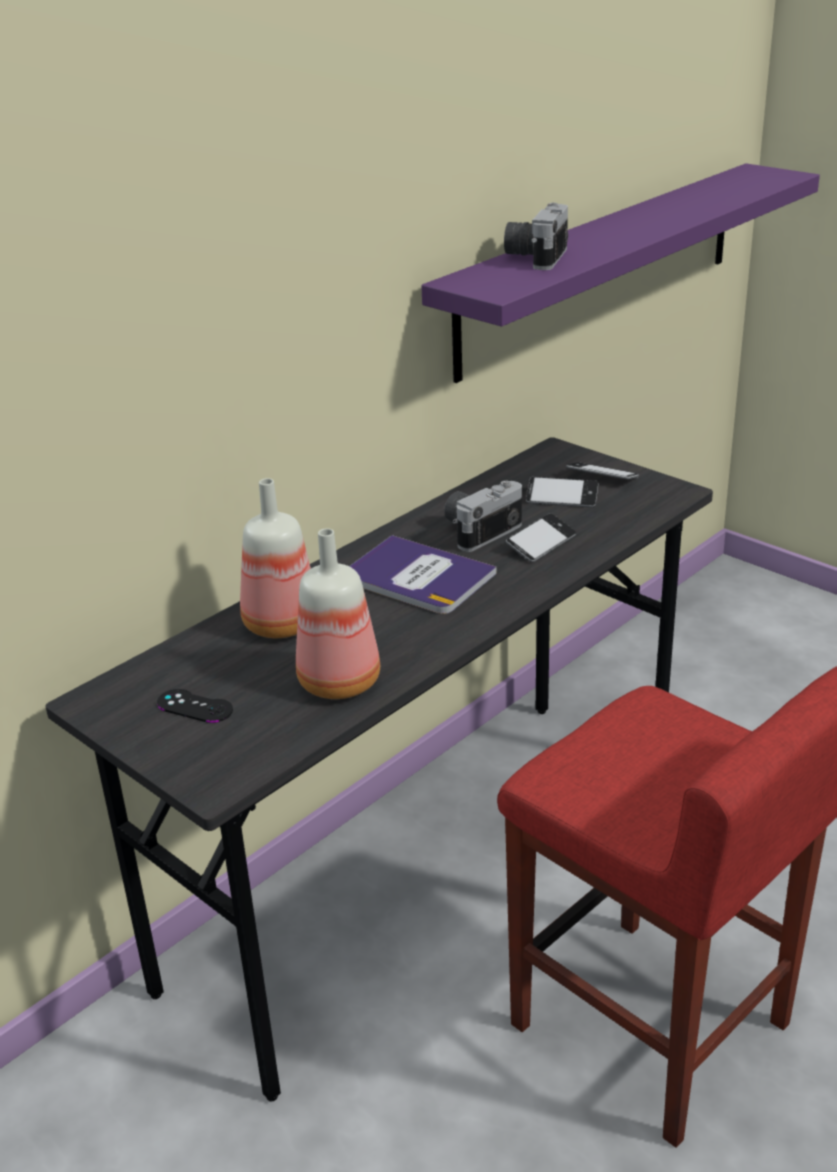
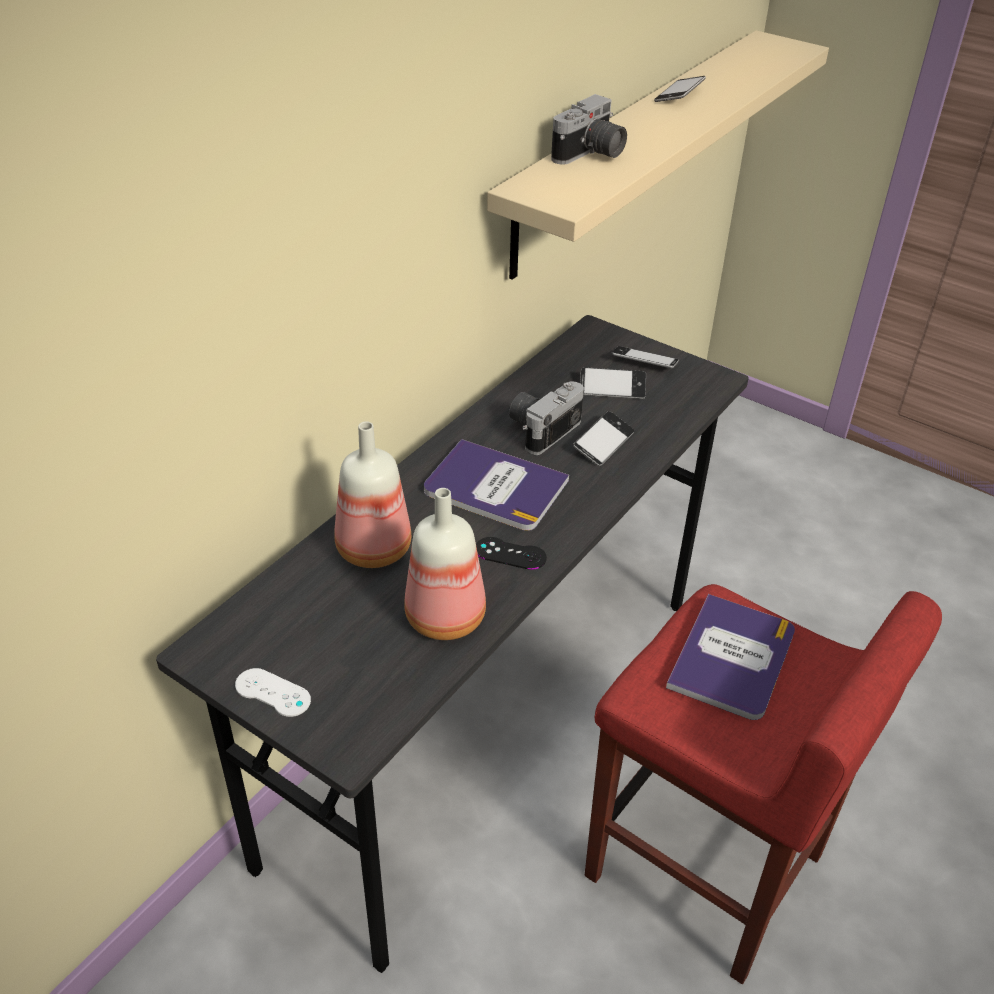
camera: 10 degrees left, 10 degrees up
(151, 737) = (272, 693): none -> white game controller
(195, 706) = (309, 653): black game controller -> black game controller (510, 554)
(535, 257) = (590, 155): camera -> camera turned 150 degrees counterclockwise
(602, 266) = (635, 147): purple shelf -> beige shelf
(644, 212) = (679, 95): none -> phone
(652, 748) = (732, 658): none -> book

